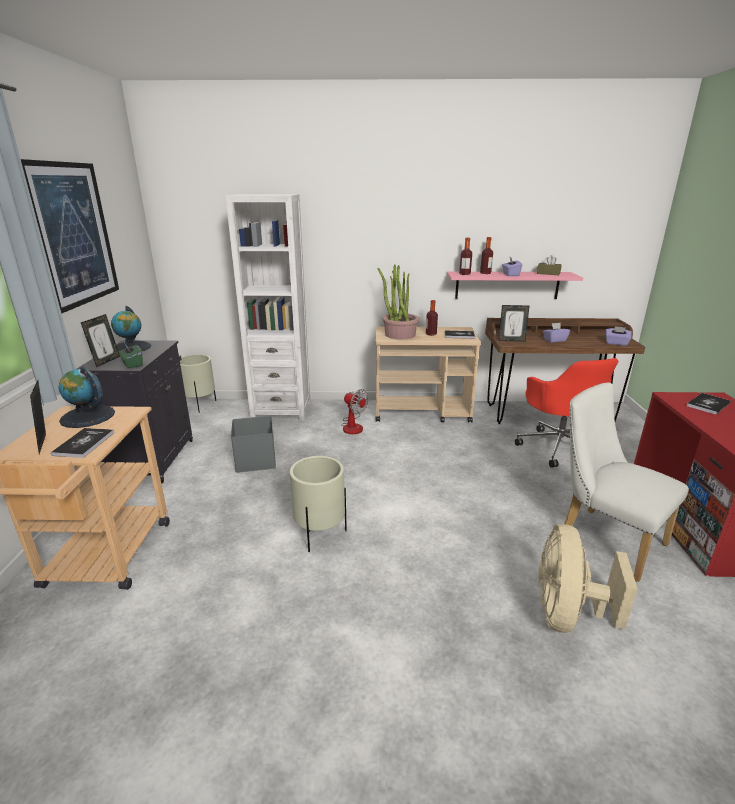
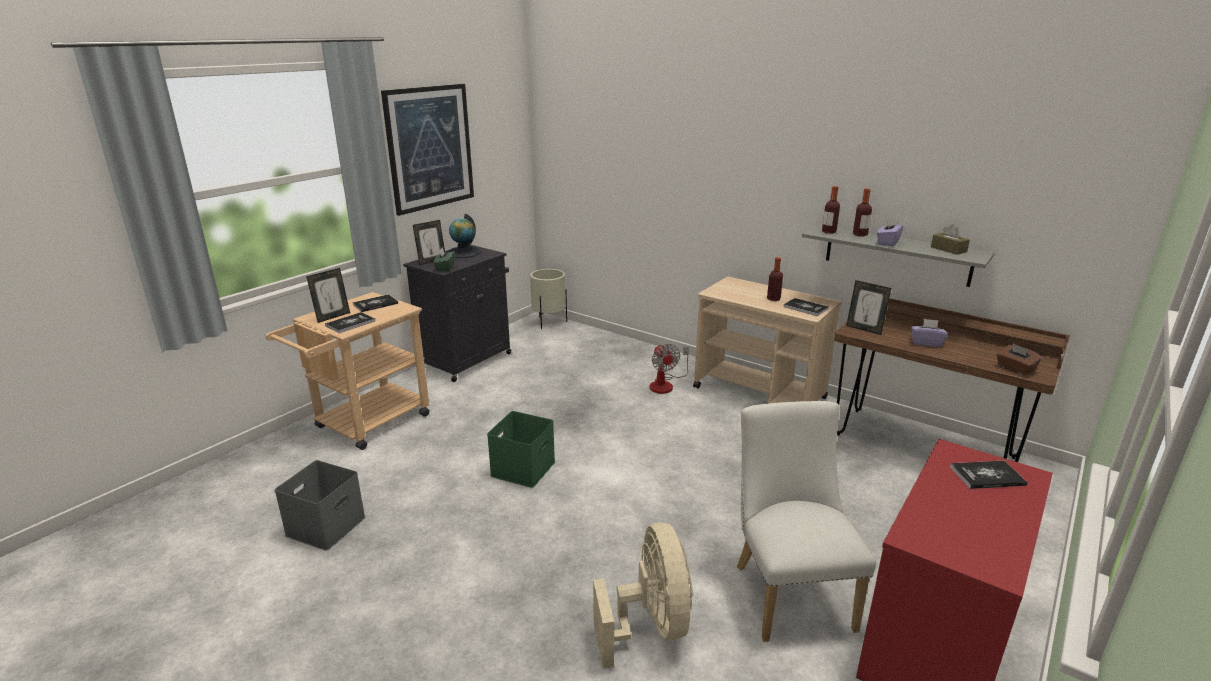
camera: 35 degrees right, 0 degrees up
(47, 443) = (332, 317): picture frame -> picture frame turned 150 degrees counterclockwise
(87, 416) = (375, 304): globe -> book
(254, 460) = (540, 387): grey storage box -> grey storage box (326, 525)
(281, 410) = (614, 348): white bookcase -> none
(319, 534) = (522, 468): beige planter -> green storage box
(399, 334) = (736, 291): potted plant -> none
(507, 285) = (897, 255): pink shelf -> grey shelf
(558, 446) = (881, 485): red office chair -> none
(567, 614) = (650, 626): beige fan -> beige fan turned 120 degrees clockwise
(616, 343) = (1015, 369): purple tissue box -> brown tissue box

